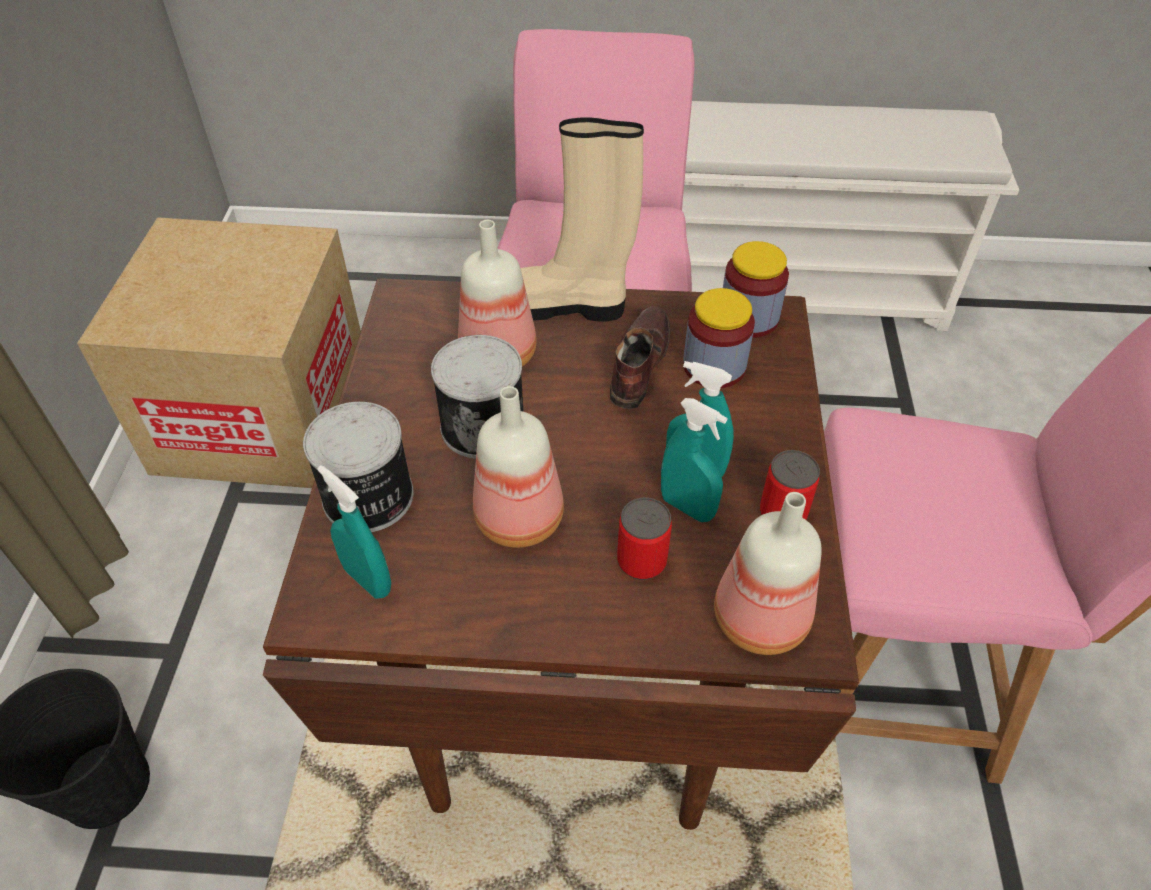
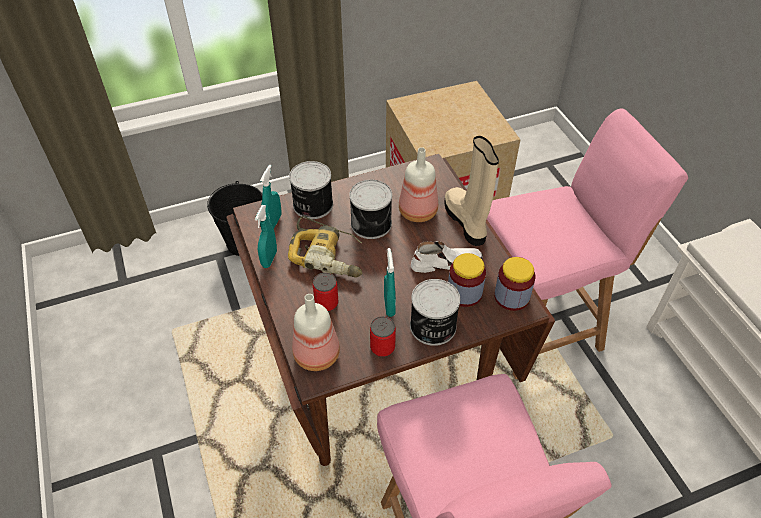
camera: 65 degrees right, 0 degrees up
(519, 516) = (328, 254): bottle -> power drill
(638, 364) = (446, 263): brown shoe -> white shoe
(687, 507) = (365, 310): turquoise spray bottle -> turquoise spray bottle (269, 259)
(767, 431) = (433, 327): none -> can

